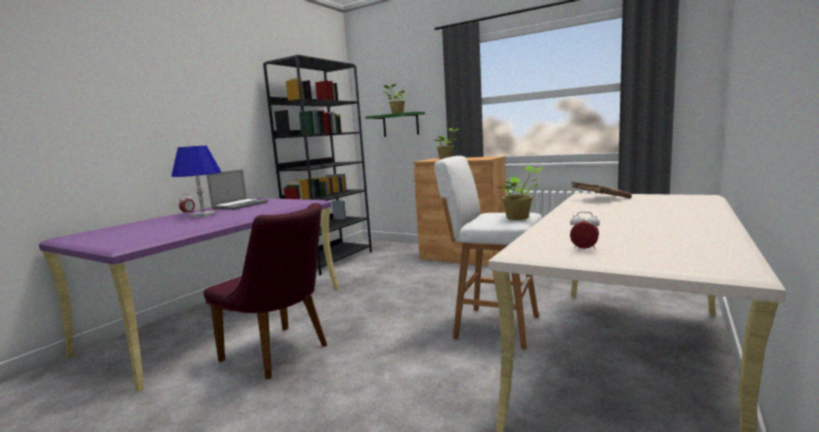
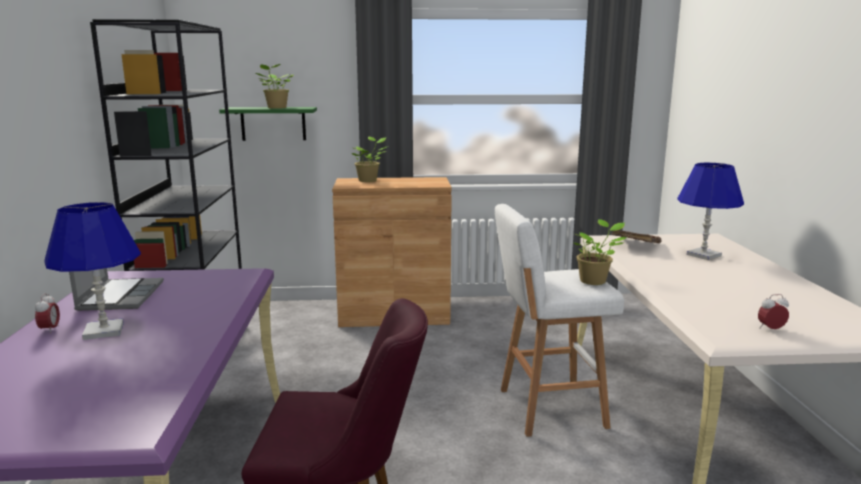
camera: 35 degrees left, 5 degrees up
(656, 206) = (703, 255): none -> blue table lamp

